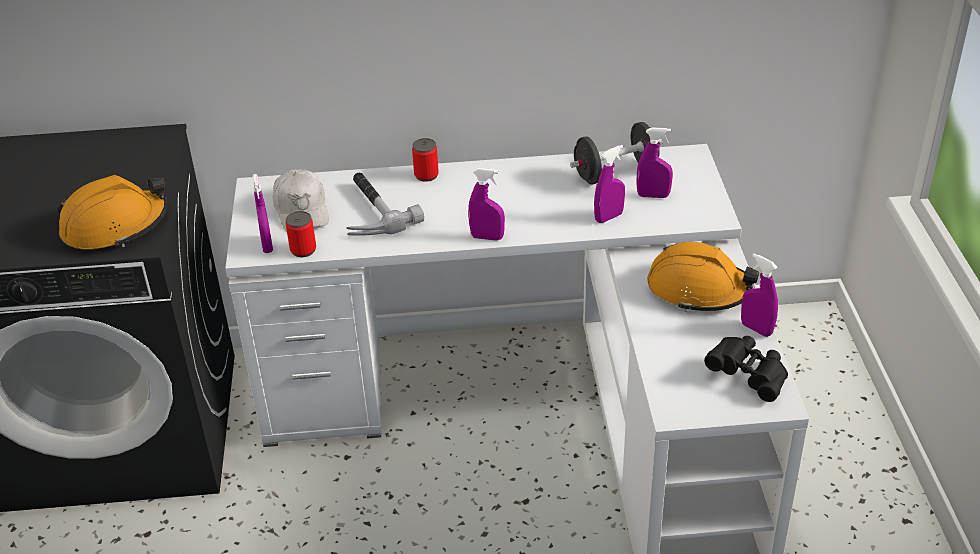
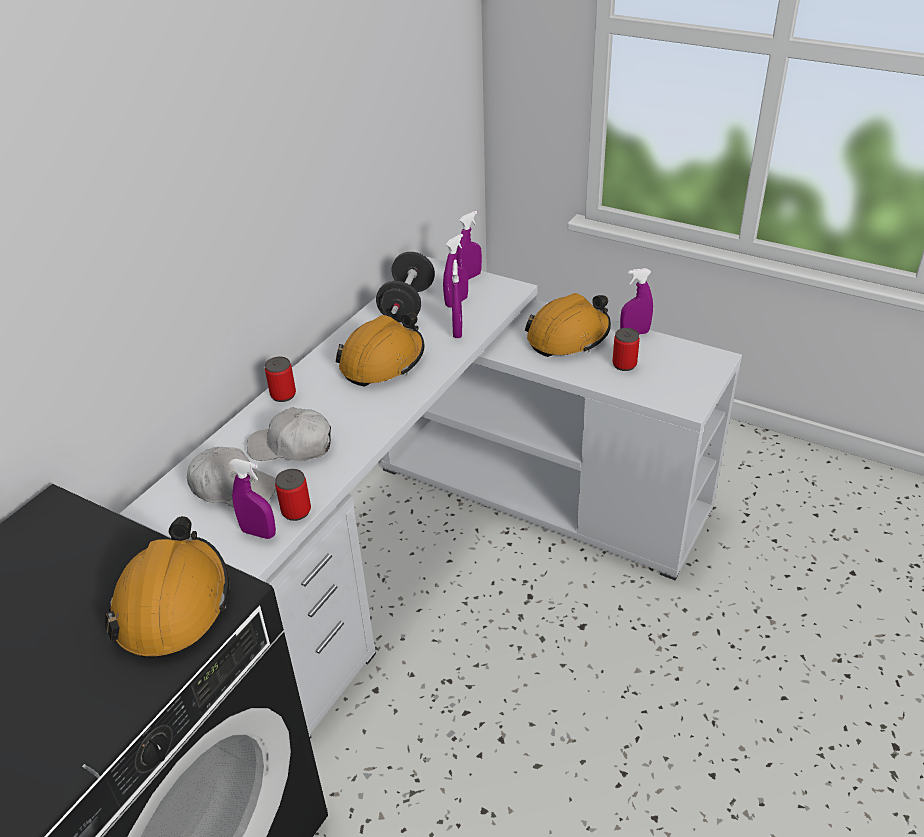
camera: 55 degrees left, 0 degrees up
(370, 211) = (292, 446): hammer -> white cap
(487, 237) = (410, 398): purple spray bottle -> purple spray bottle (469, 277)
(520, 200) = (382, 361): none -> orange hard hat
(694, 343) = (624, 364): none -> can
(748, 376) = (680, 358): black binoculars -> none

